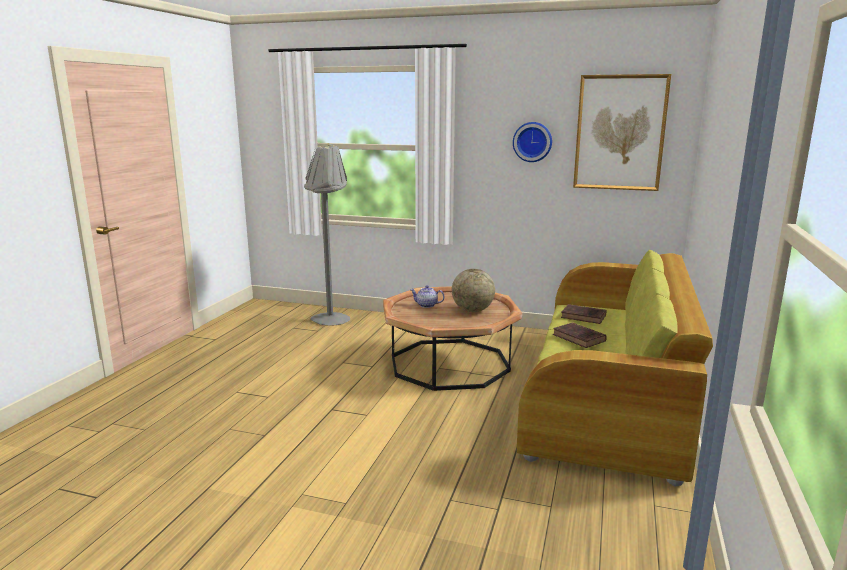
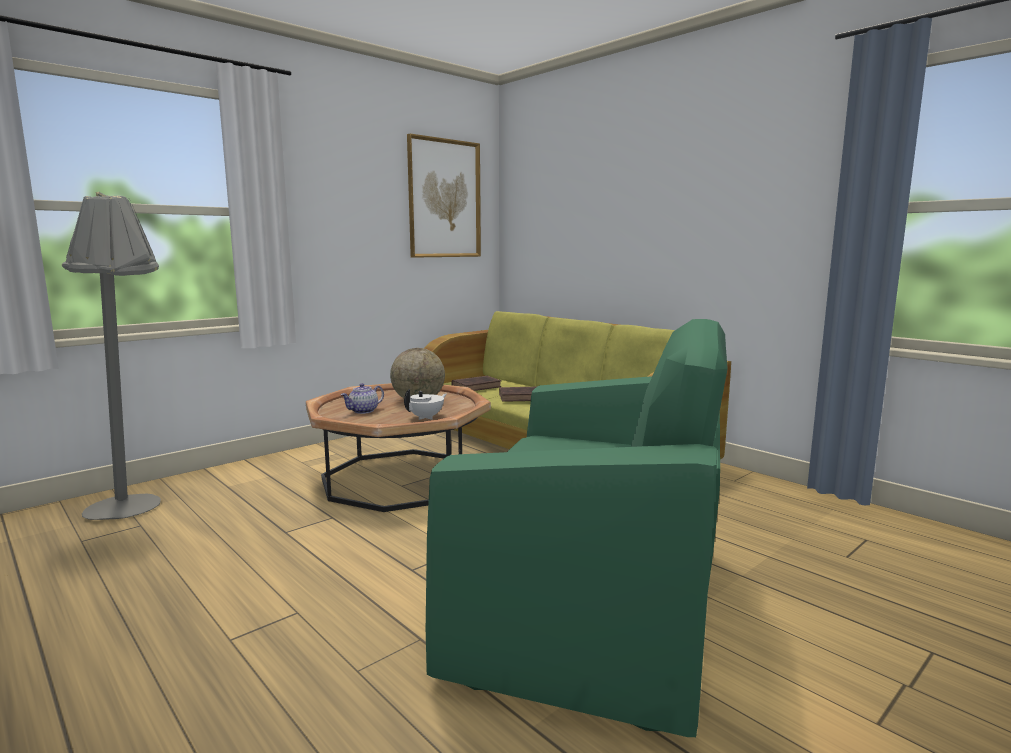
camera: 60 degrees left, 5 degrees down
(332, 479) = (591, 608): none -> green armchair
(436, 323) = (426, 417): none -> white teapot
(532, 142) = (366, 206): wall clock -> none

